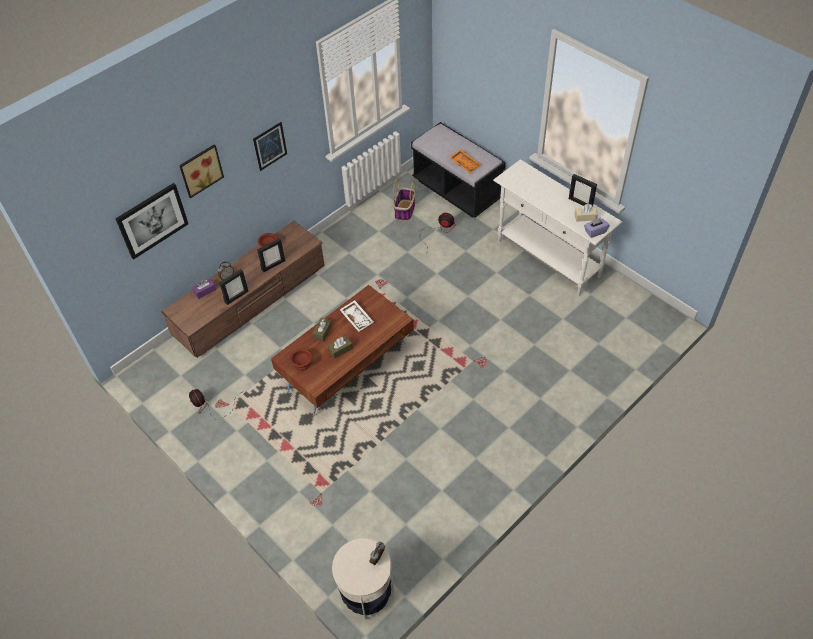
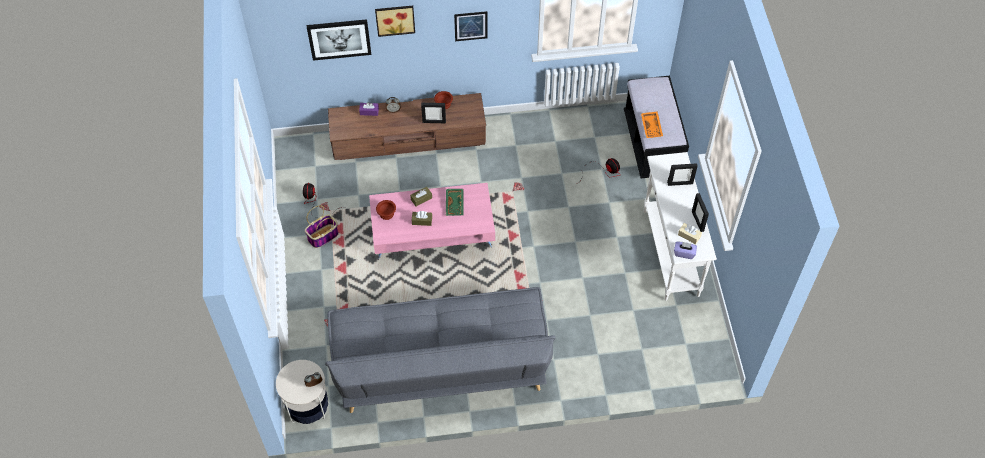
camera: 35 degrees right, 5 degrees up
(236, 296) = (387, 130): picture frame -> picture frame (680, 183)
(347, 369) = (433, 239): brown coffee table -> pink coffee table
(357, 318) = (455, 204): white tray -> green tray
(405, 211) = (592, 136): basket -> basket (323, 236)
(452, 468) = (441, 365): none -> grey sofa

